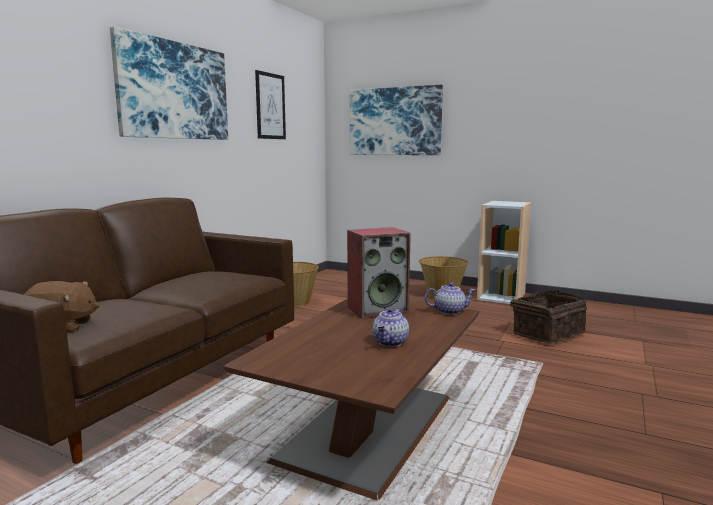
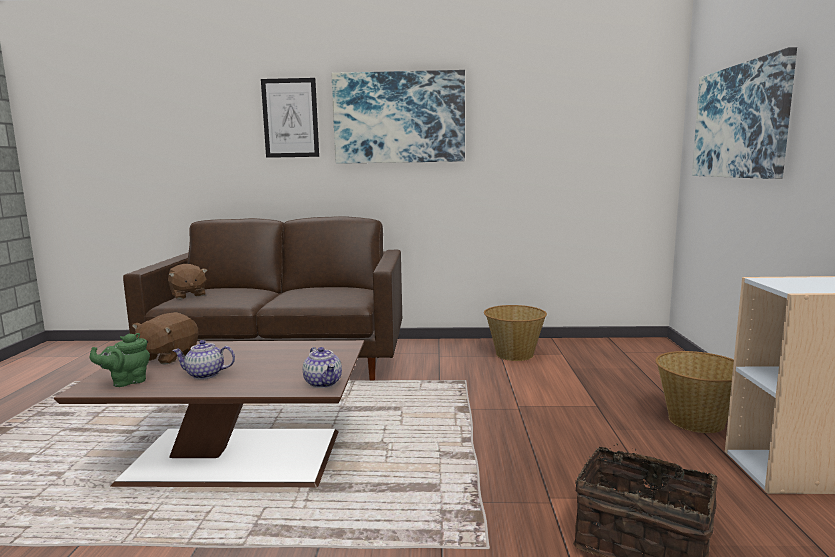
camera: 65 degrees right, 0 degrees up
(270, 106) = (550, 117): picture -> picture (290, 118)
(310, 355) = (167, 357): none -> brown plush toy
(378, 309) = (308, 355): speaker -> none
(378, 372) = (127, 382): none -> green teapot

